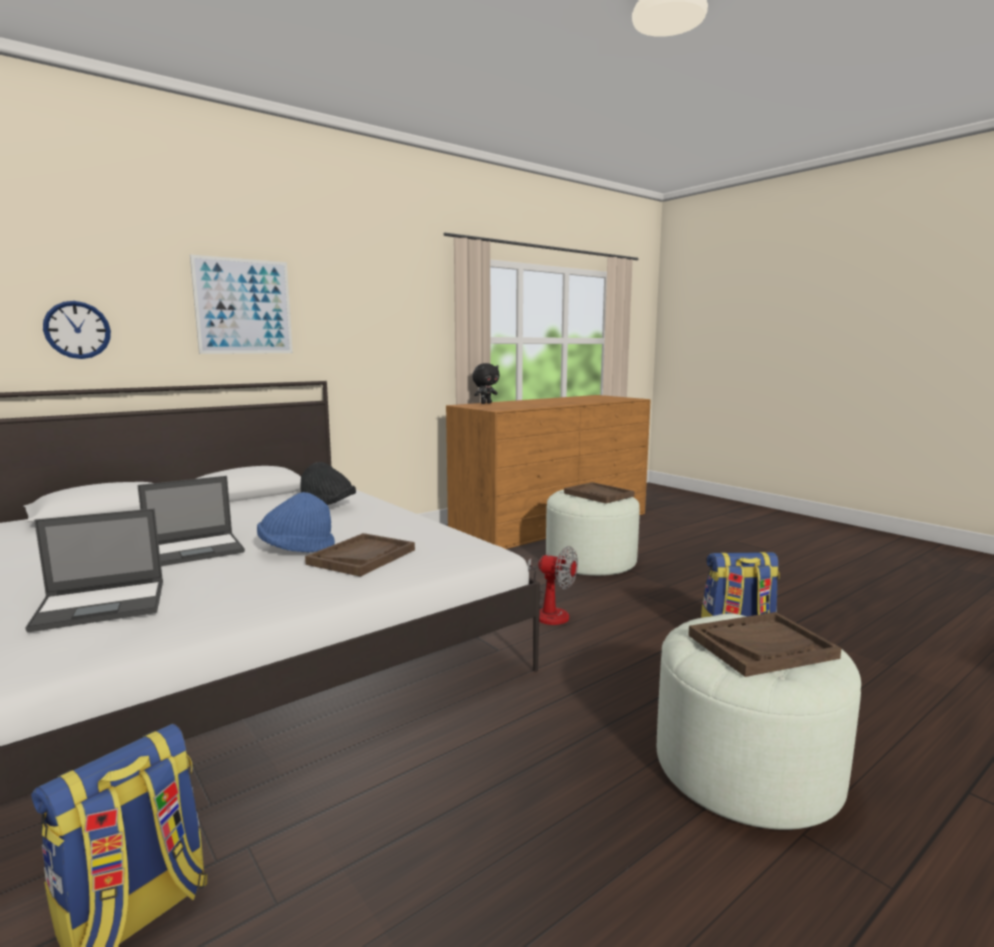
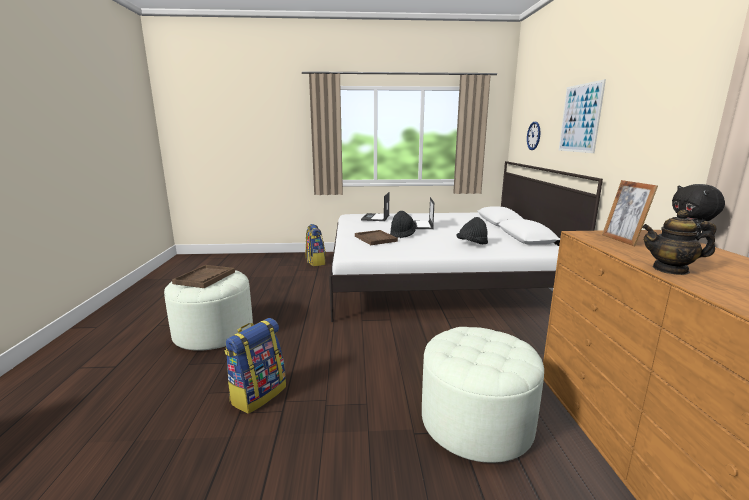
camera: 125 degrees right, 5 degrees up
(296, 549) = (402, 234): blue hat -> black hat
(502, 407) = (622, 240): none -> picture frame
(548, 612) = (387, 349): fan -> none
(559, 404) = (670, 269): none -> teapot
(599, 495) = (477, 350): brown tray -> none

